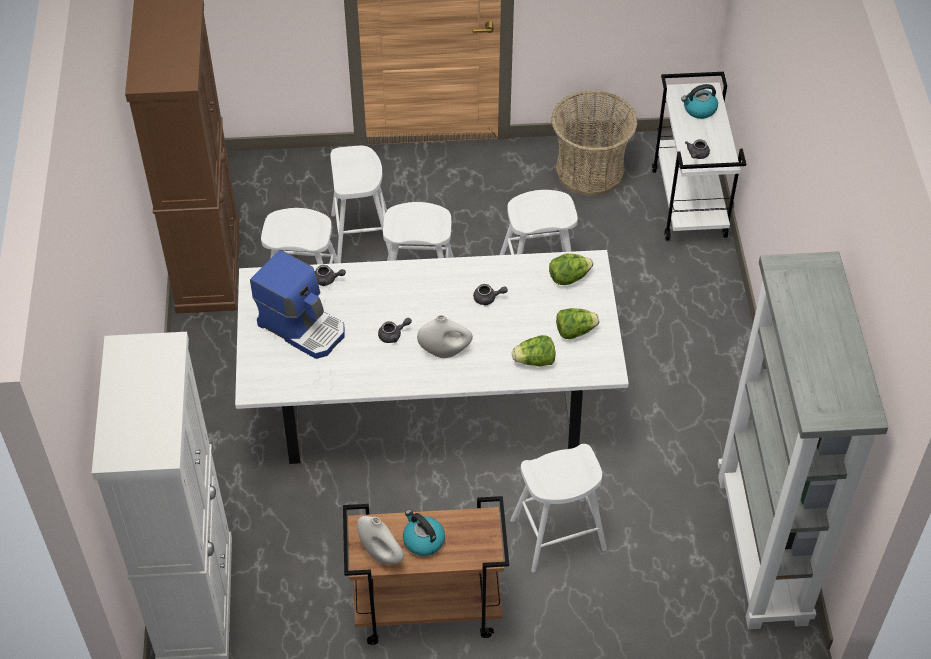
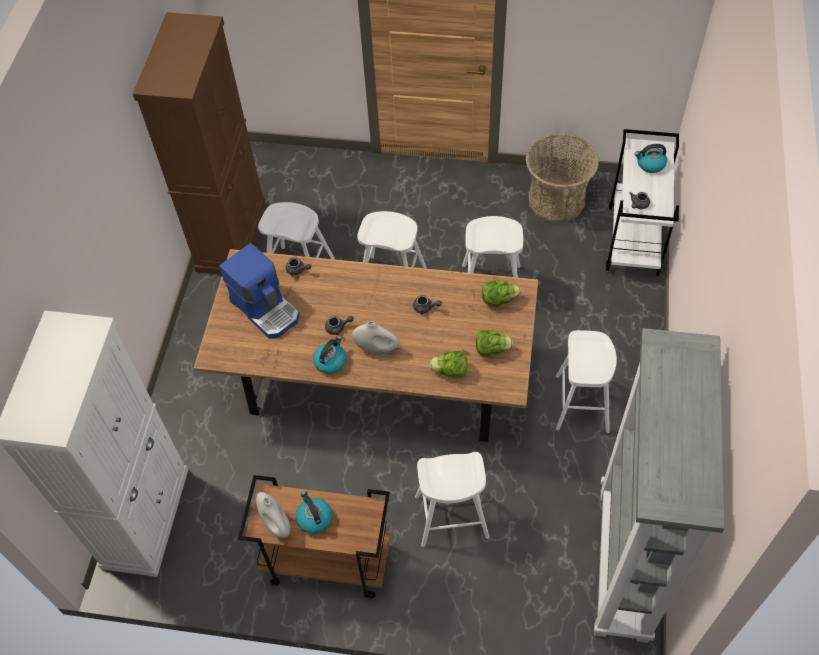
camera: 15 degrees right, 5 degrees up
(362, 236) = (357, 229): white stool -> white stool (582, 403)
(395, 372) = (330, 361): none -> kettle
(430, 400) = (376, 378): white dining table -> brown dining table

